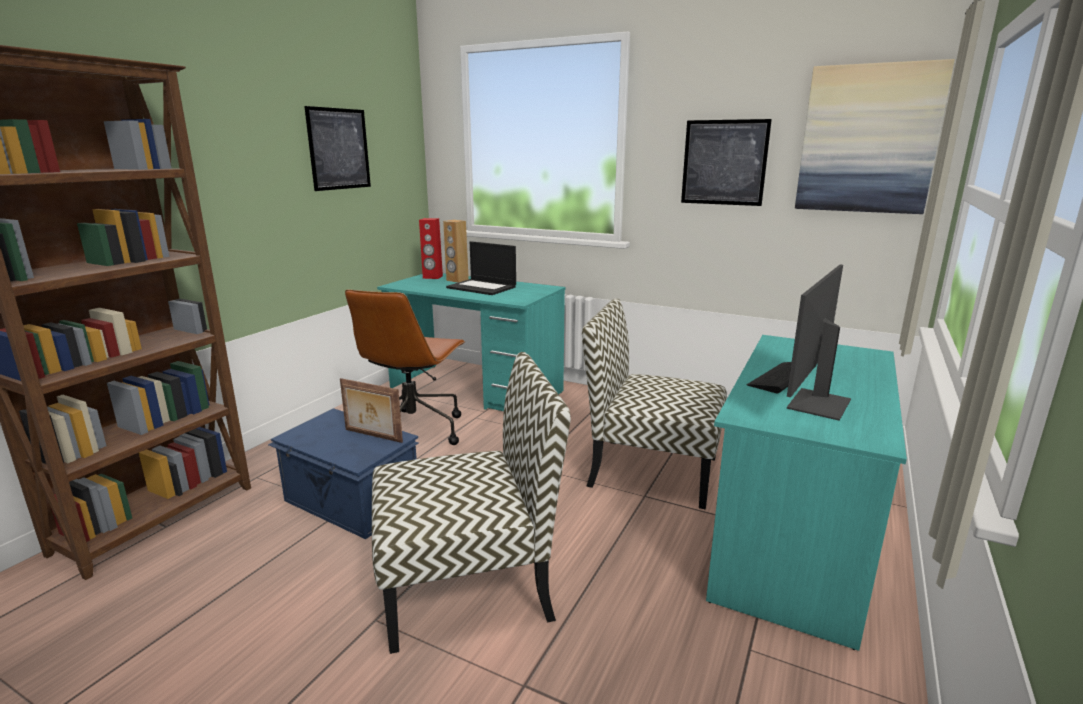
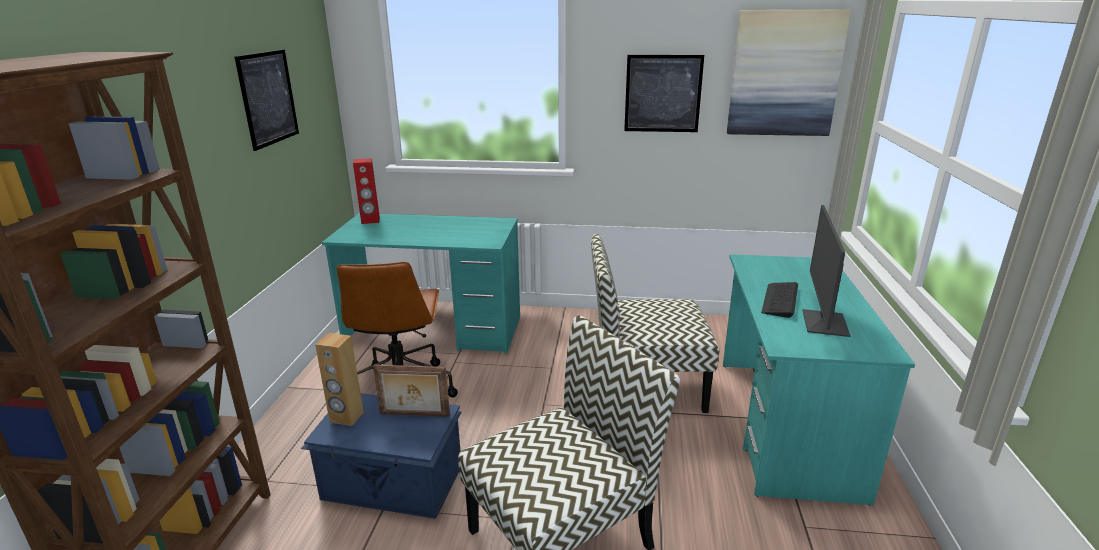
camera: 20 degrees left, 5 degrees up
(457, 280) = (401, 222): brown speaker -> brown speaker (346, 417)
(482, 287) = (437, 229): laptop -> none

